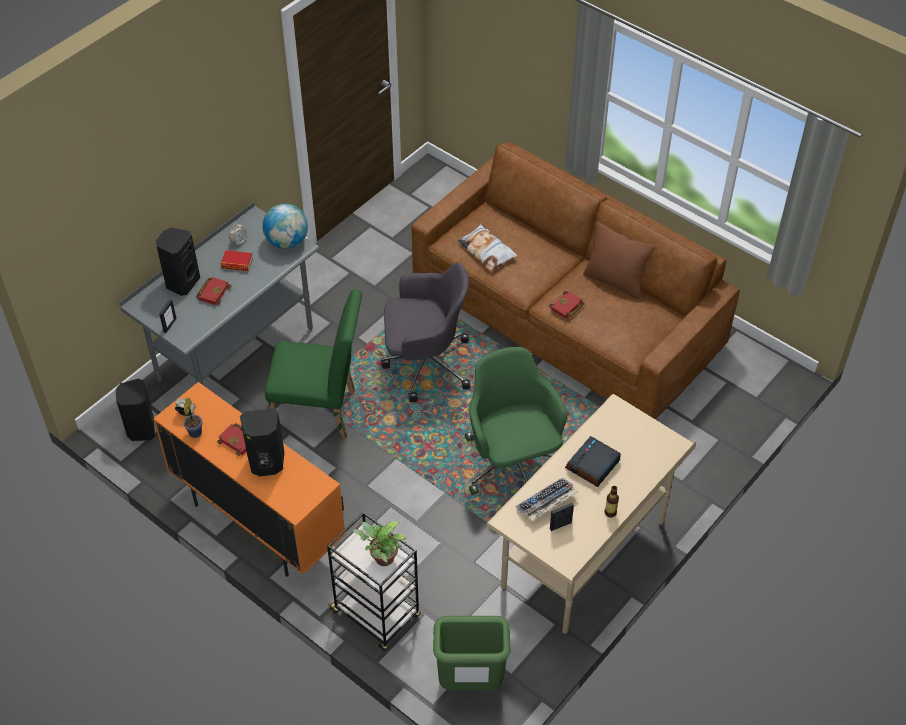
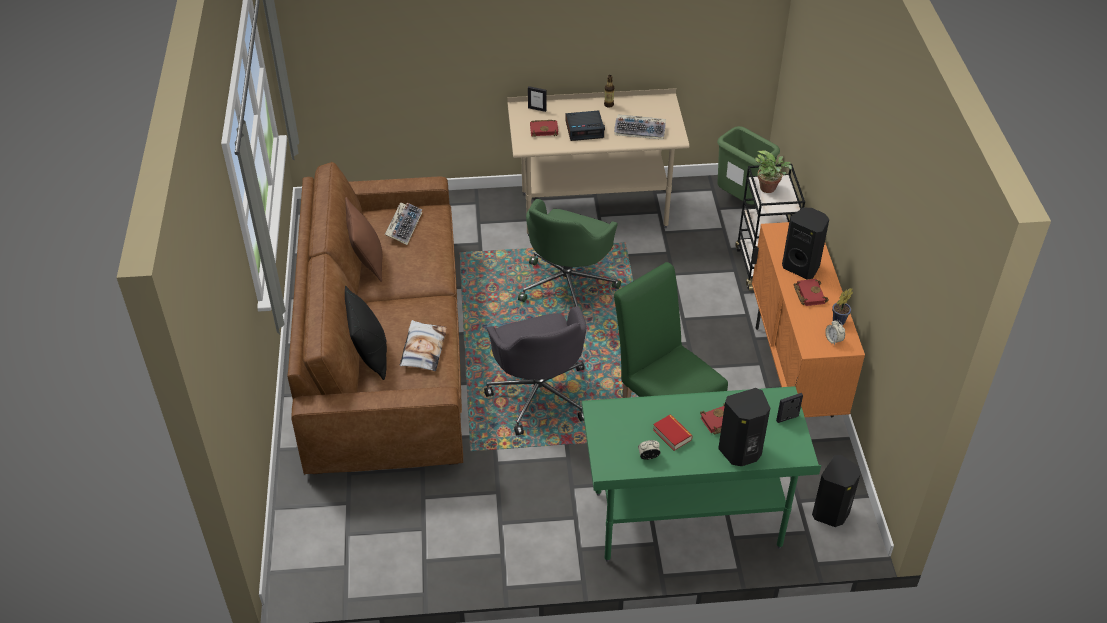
camera: 135 degrees left, 5 degrees down
(235, 355) = (687, 521): grey desk -> green desk
(287, 242) = (605, 423): globe -> none
(425, 363) = (539, 394): grey office chair -> grey office chair turned 150 degrees counterclockwise
(514, 226) = (370, 355): none -> black pillow
(560, 525) = (647, 116): picture frame -> picture frame (537, 109)
(567, 308) = (431, 266): red book -> red book (544, 130)
(632, 321) = (404, 226): none -> keyboard

